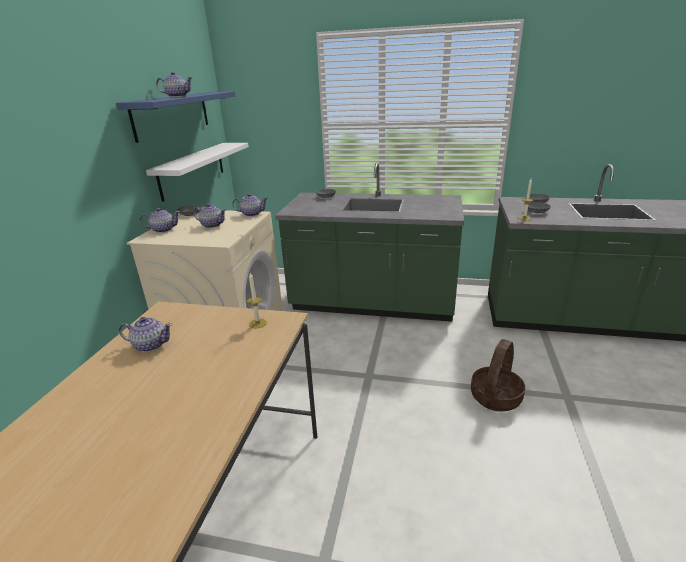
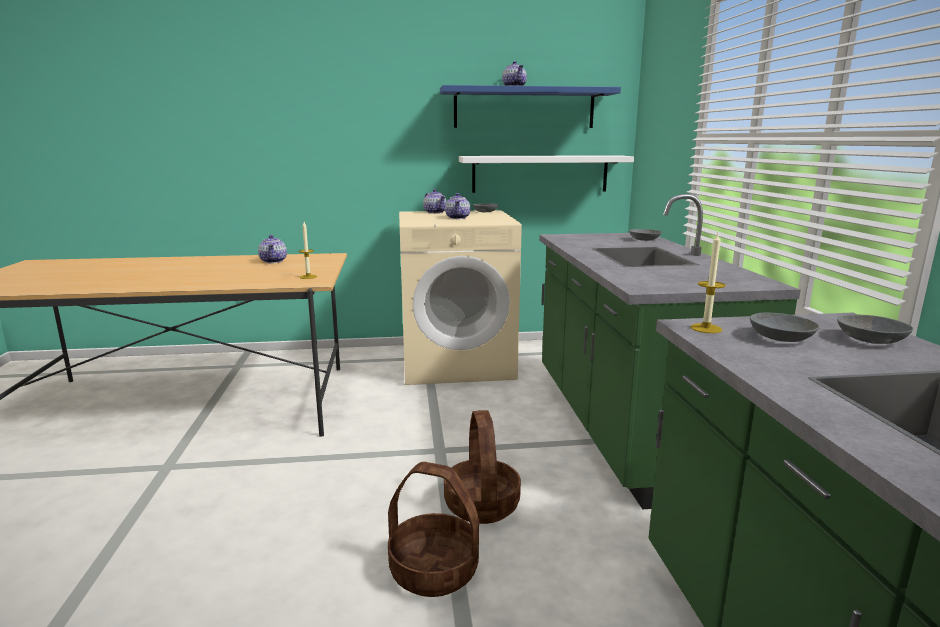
camera: 70 degrees right, 10 degrees down
(251, 214) = (504, 221): teapot -> none
(438, 369) = (482, 505): none -> basket

